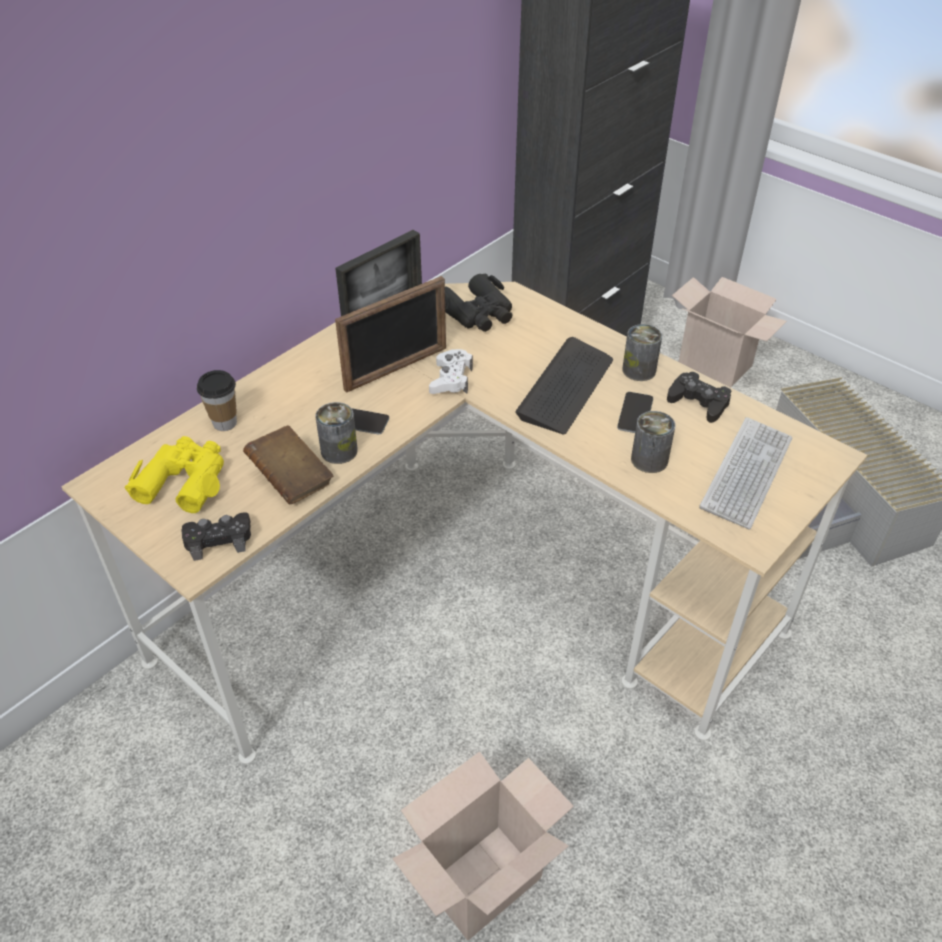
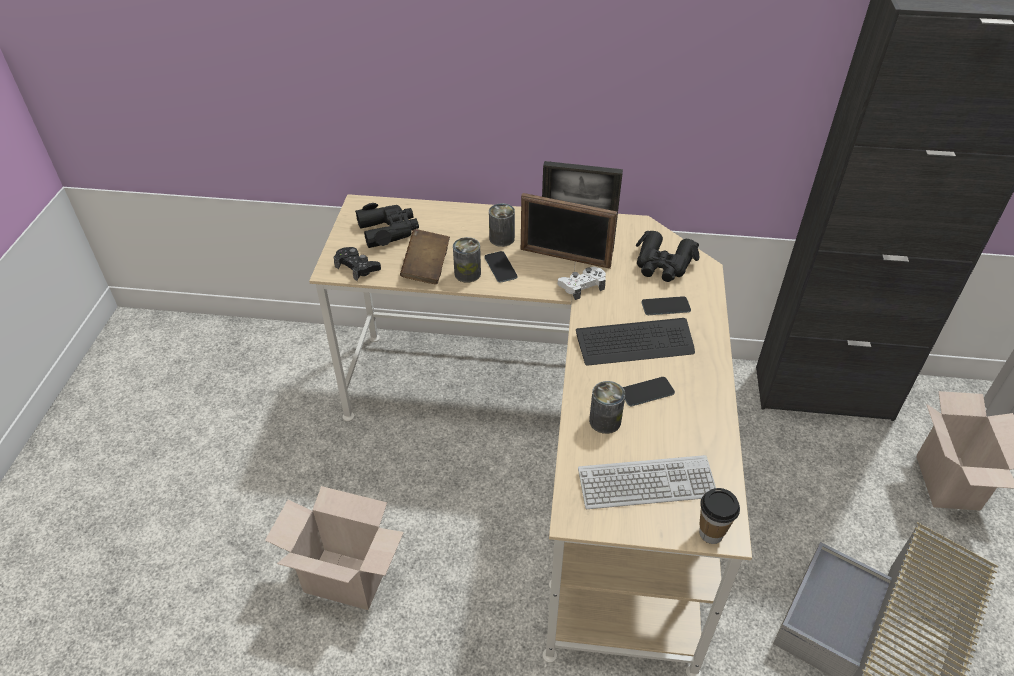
camera: 55 degrees right, 0 degrees up
(184, 480) = (388, 230): yellow binoculars -> black binoculars
(225, 423) = (446, 219): cup -> cup (711, 533)
(535, 342) = (665, 306): none -> phone
(639, 370) = (698, 373): can -> can (501, 238)
(698, 402) = (699, 422): black game controller -> none

